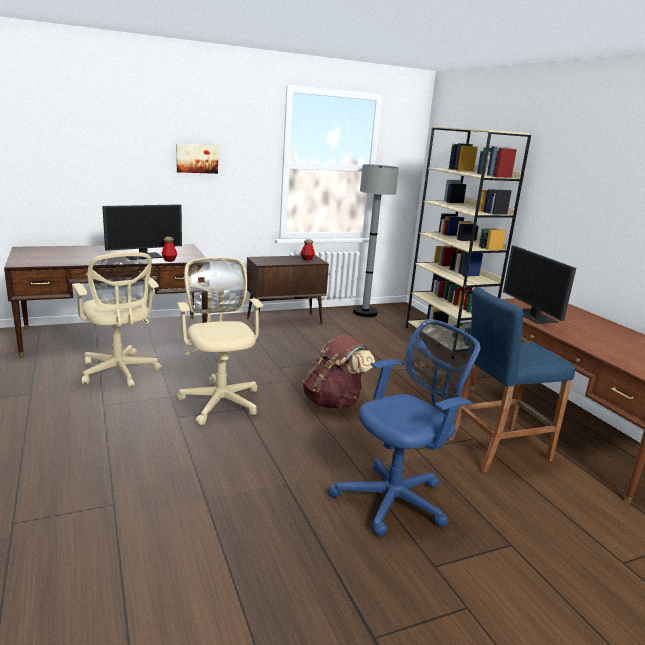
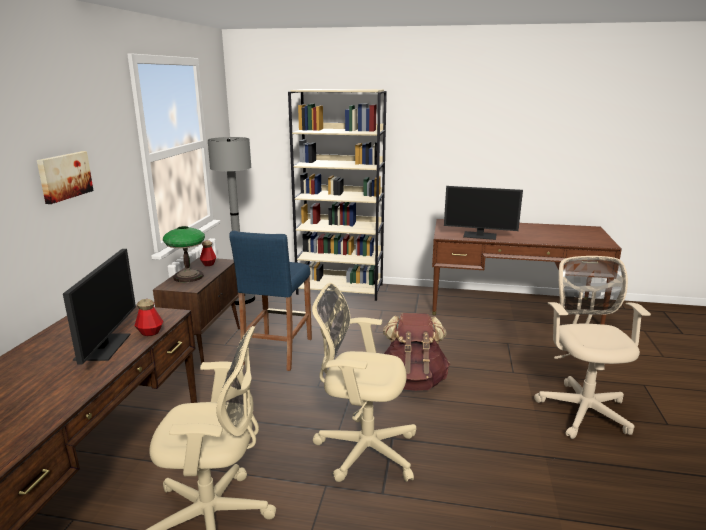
camera: 55 degrees left, 0 degrees up
(278, 259) = (188, 277): none -> table lamp
(396, 499) = (582, 408): blue office chair -> beige office chair
(498, 449) = (526, 340): blue stool -> blue stool (277, 351)

